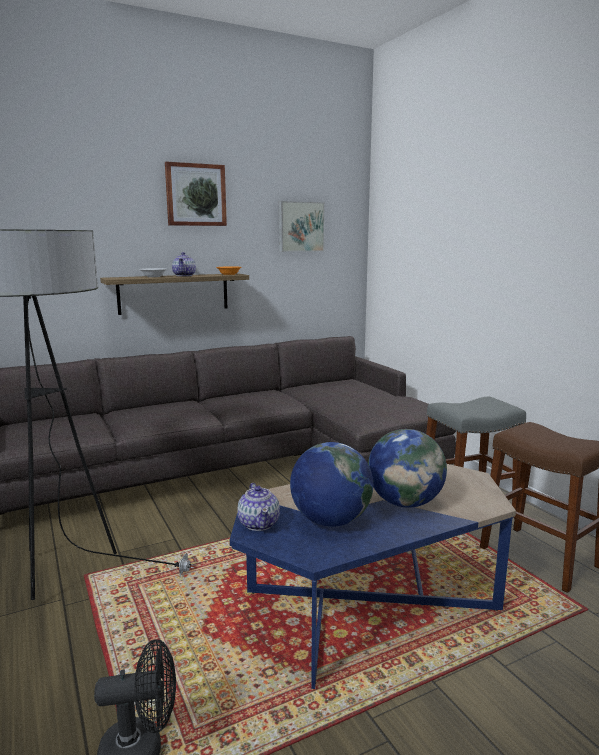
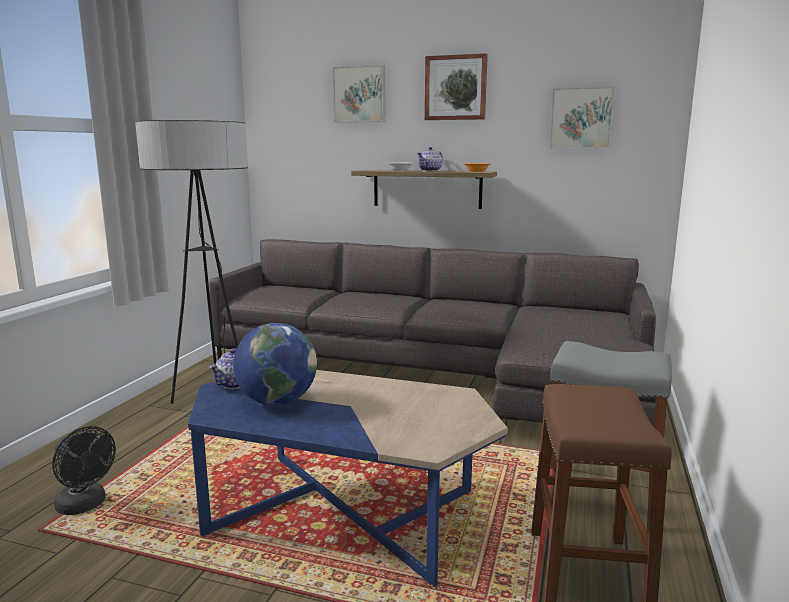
camera: 45 degrees right, 0 degrees up
(91, 195) = (360, 94): none -> picture
(405, 503) = (360, 414): globe -> none

